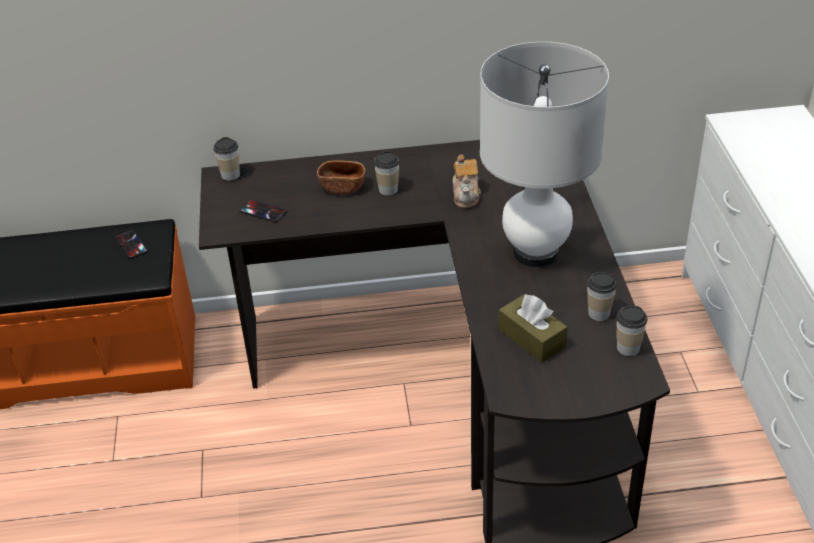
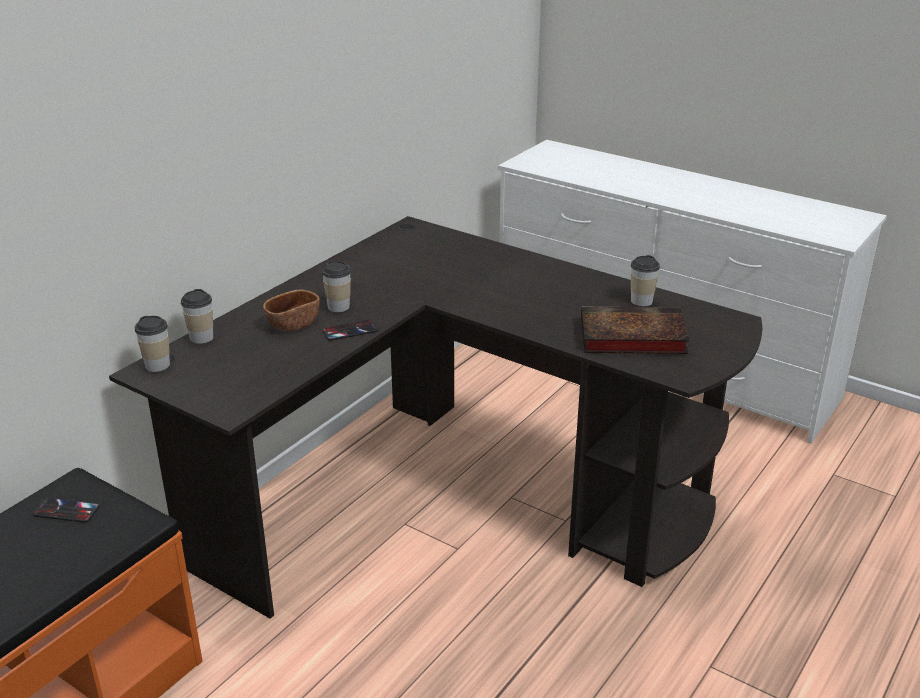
camera: 50 degrees left, 10 degrees down
(263, 211) = (248, 374): phone -> phone (350, 330)
(466, 195) = (411, 281): teapot -> none
(531, 338) = (629, 337): brown tissue box -> book
(535, 252) = (532, 290): white table lamp -> none
(628, 348) = (696, 309): cup -> cup (201, 338)

